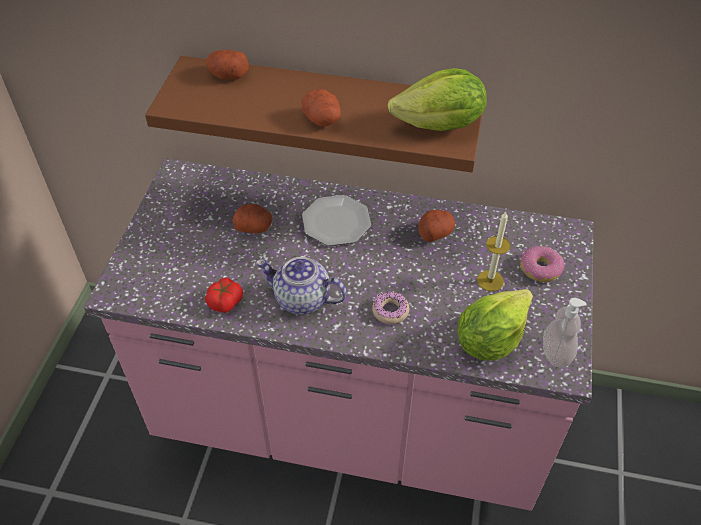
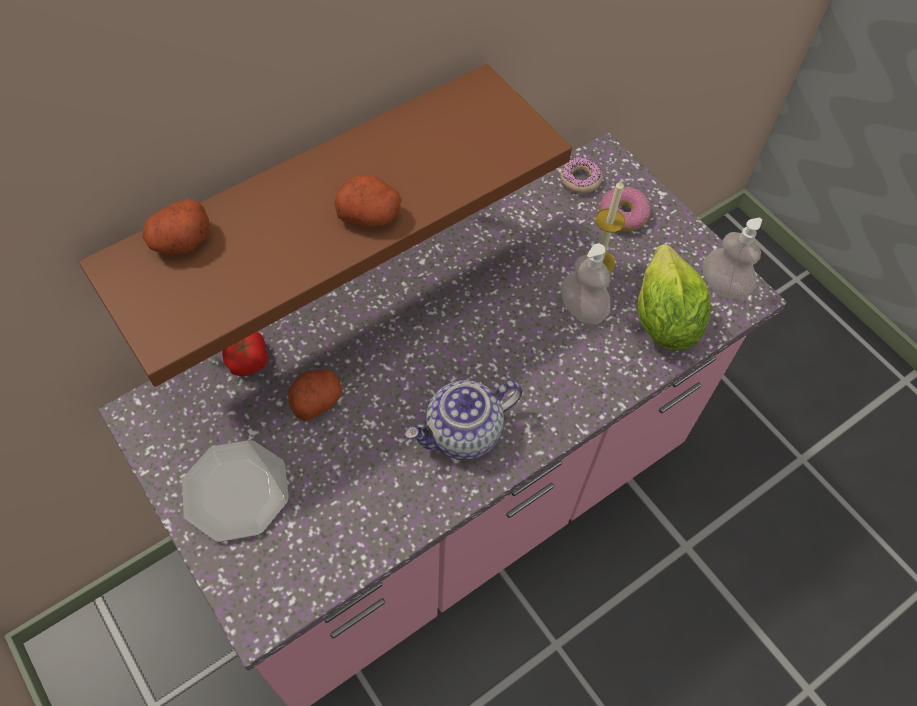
camera: 50 degrees left, 10 degrees up
(225, 301) = (393, 508): tomato -> tomato (246, 359)
(336, 223) = (393, 322): plate -> plate (236, 493)
(390, 311) = (555, 369): donut -> donut (580, 179)
(435, 232) = (497, 253): potato -> none
(440, 125) = (494, 131): lettuce -> none
(447, 295) = (582, 309): none -> soap dispenser

